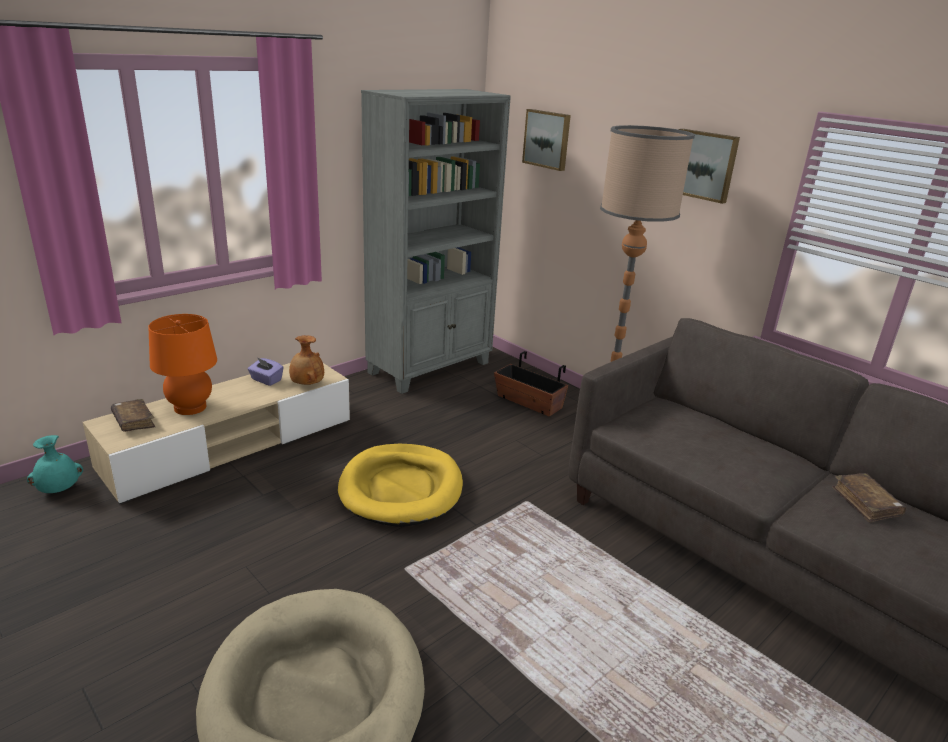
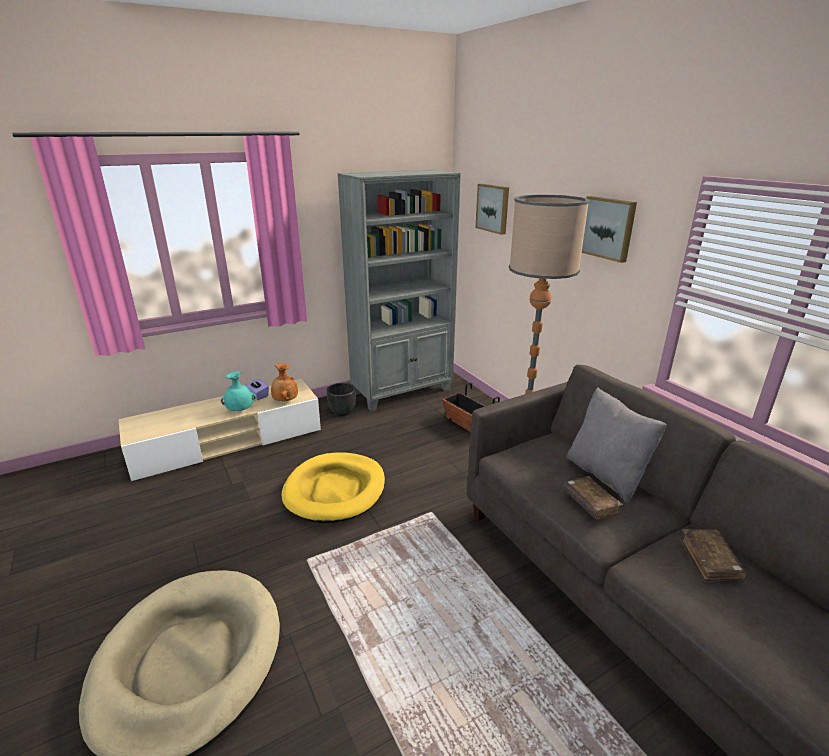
camera: 15 degrees right, 0 degrees up
(59, 490) = (100, 466): turquoise vase -> turquoise vase (240, 410)
(133, 421) = (151, 421): brown book -> brown book (590, 503)
(190, 407) = (194, 413): orange table lamp -> none
(366, 397) = (342, 412): none -> black planter
(735, 434) = (606, 475): none -> grey pillow

